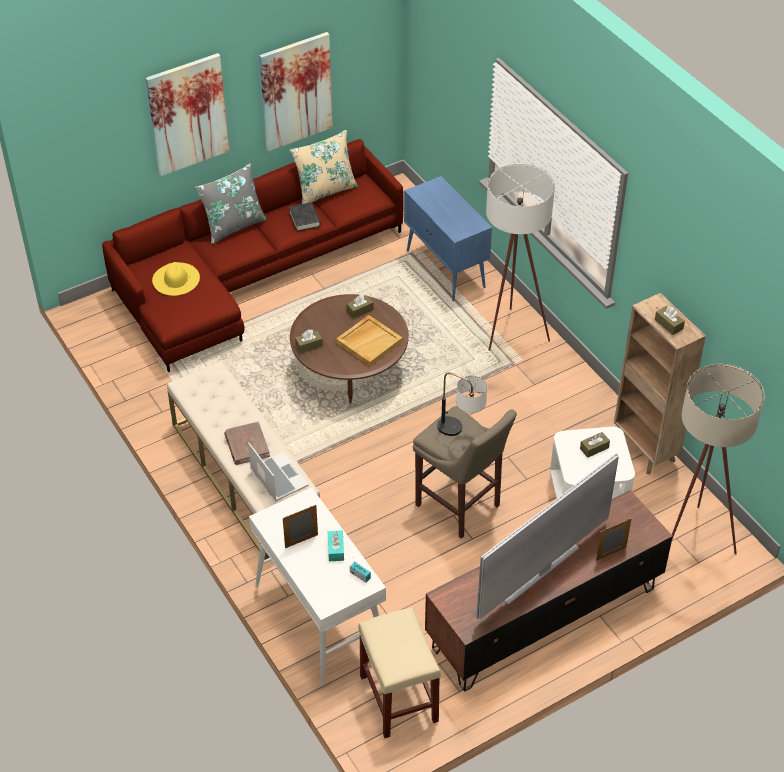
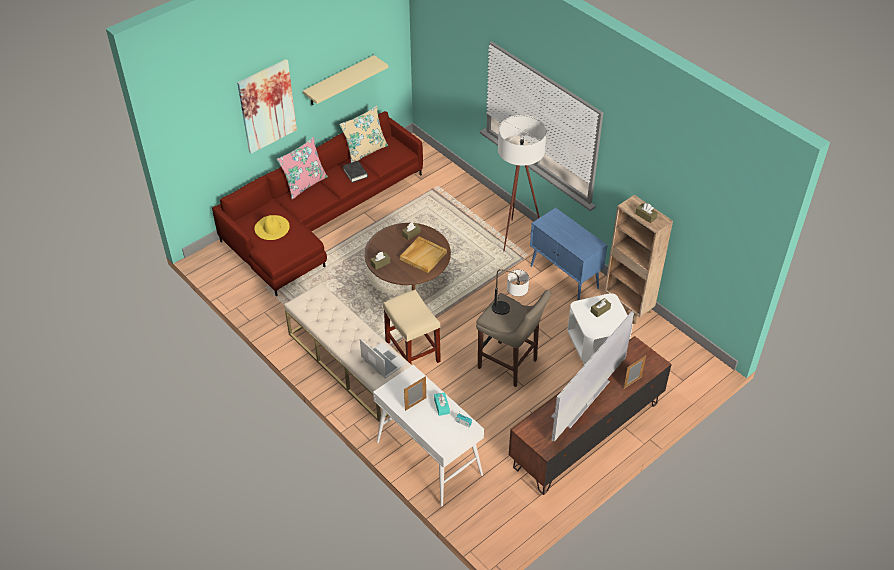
camera: 10 degrees left, 0 degrees up
(233, 226) = (304, 184): grey pillow -> pink pillow
(246, 445) = (354, 341): brown book -> none
(296, 91) = (339, 81): picture -> beige shelf
(398, 697) = (497, 506): beige stool -> beige stool (412, 351)
(446, 269) = (460, 197): blue cabinet -> blue cabinet (564, 277)
(691, 541) = (675, 366): beige floor lamp -> none

